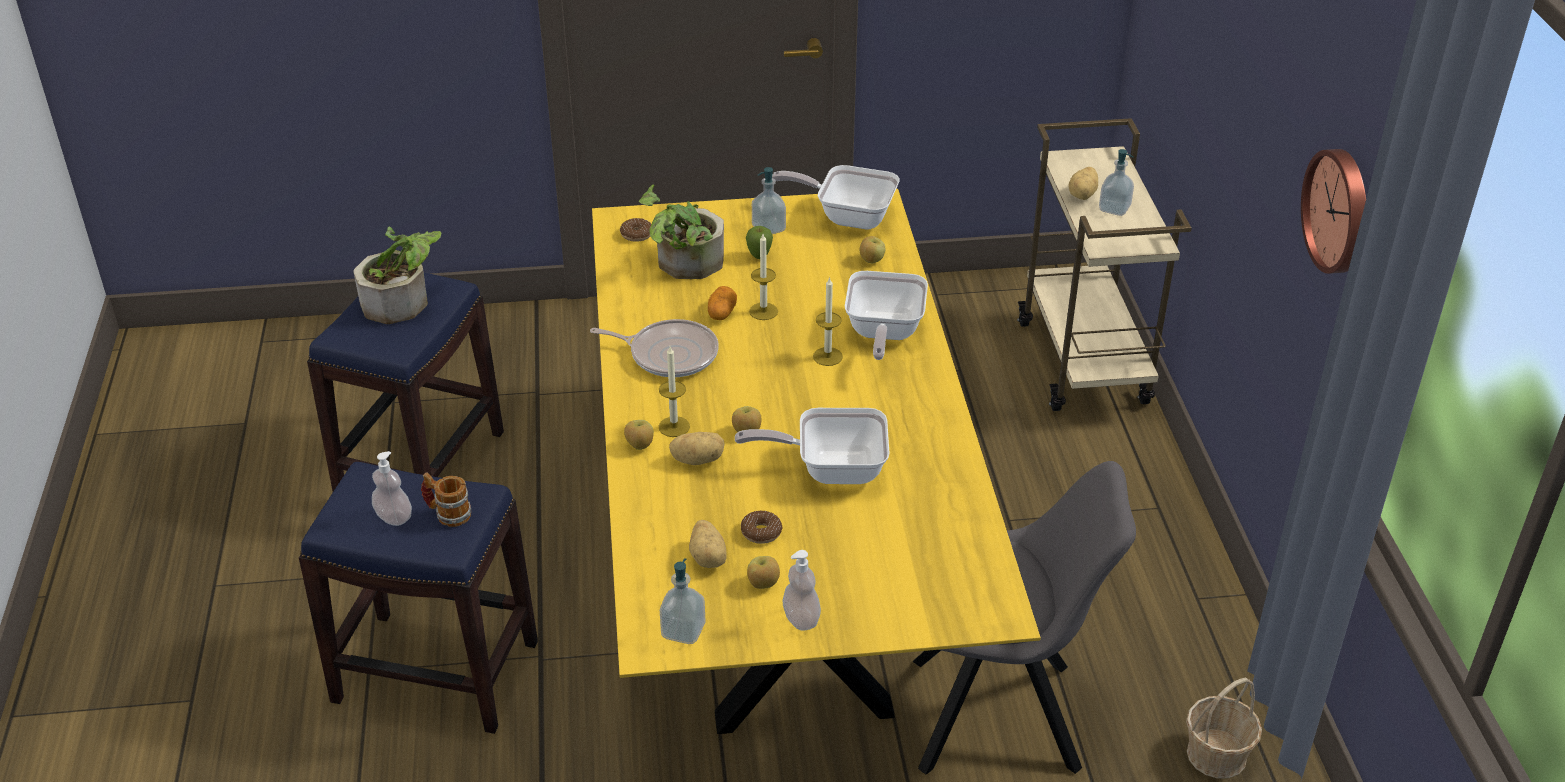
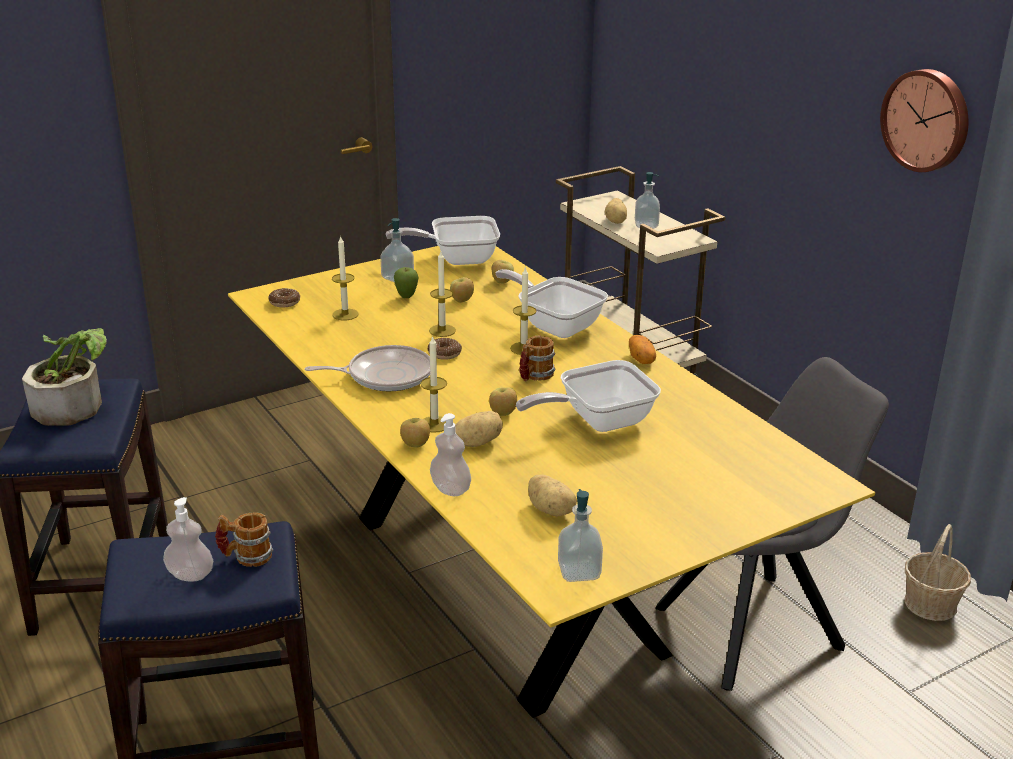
camera: 25 degrees left, 10 degrees down
(684, 265) = (345, 314): potted plant -> candle
(721, 312) = (406, 338): potato -> potato (641, 359)
(761, 532) = (580, 480): donut -> donut (444, 354)
(763, 584) = (617, 517): apple -> apple (461, 300)
(801, 619) = (674, 533): soap dispenser -> soap dispenser (450, 489)
(811, 395) = (534, 376): none -> mug
(883, 334) = (555, 325): frying pan -> frying pan turned 150 degrees clockwise

